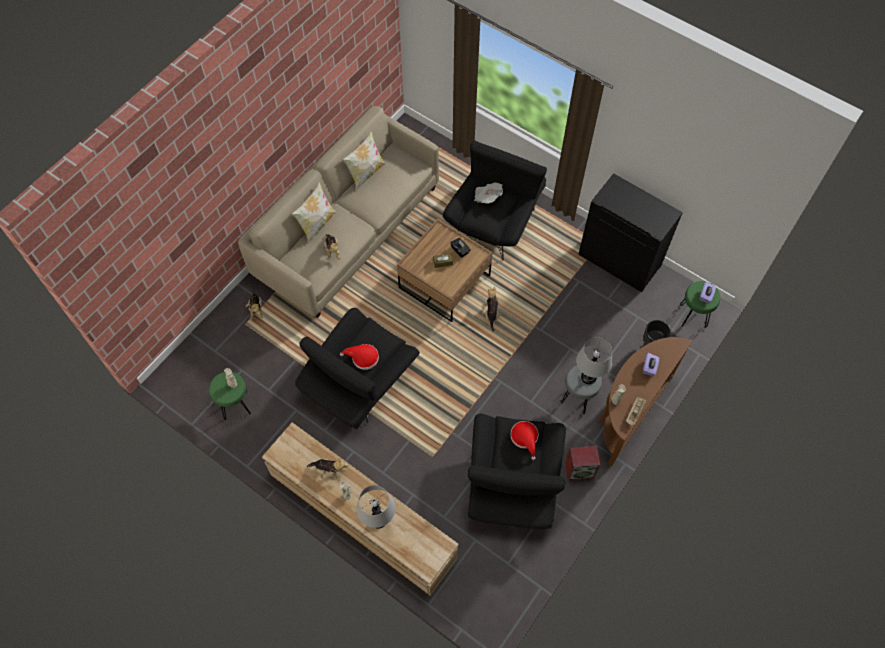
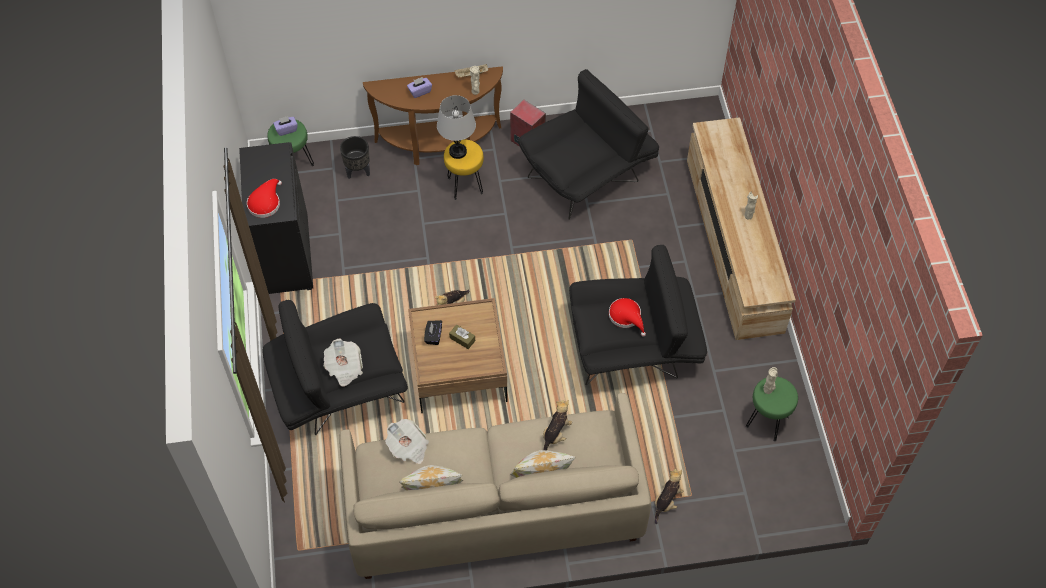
camera: 135 degrees left, 5 degrees down
(329, 471) = (746, 244): plush toy -> none
(378, 520) = (739, 182): grey table lamp -> none
(403, 182) = (408, 447): none -> newspaper
(525, 438) = (560, 152): red hat -> red hat (265, 203)
(578, 398) = (465, 185): grey stool -> yellow stool

